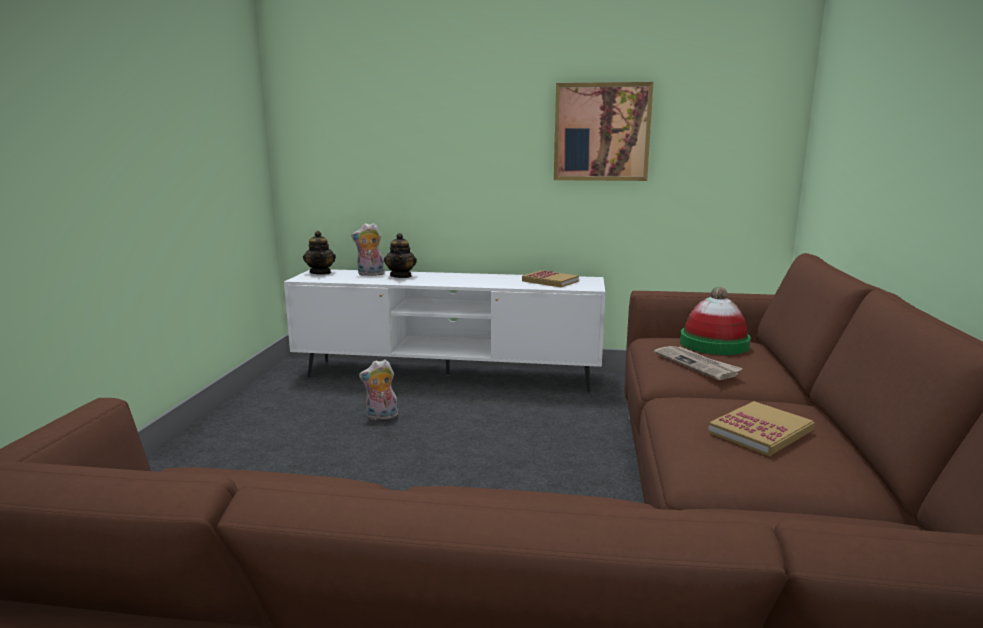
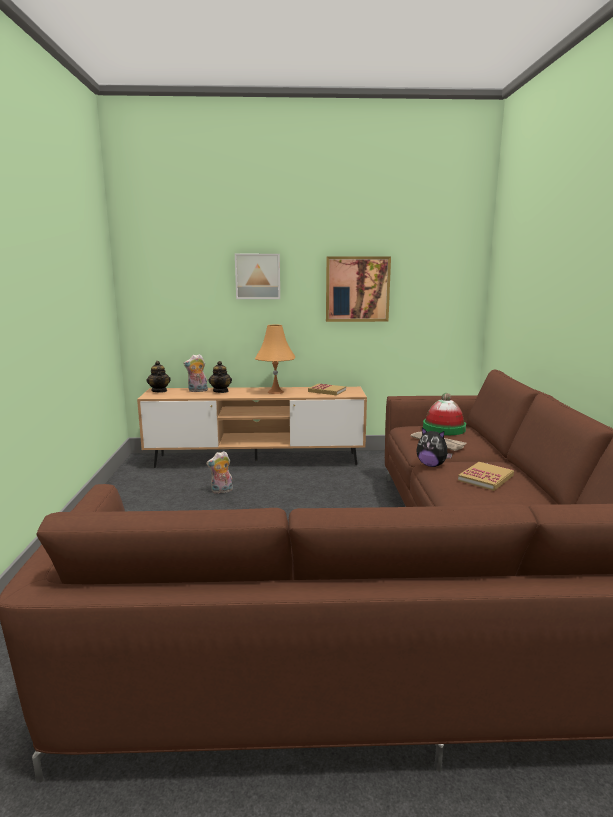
camera: 10 degrees left, 0 degrees up
(447, 376) = (256, 460): white tv stand -> brown tv stand
(457, 114) = (258, 276): none -> picture
(476, 280) = (275, 392): none -> orange table lamp
(673, 402) = (431, 465): none -> plush toy

